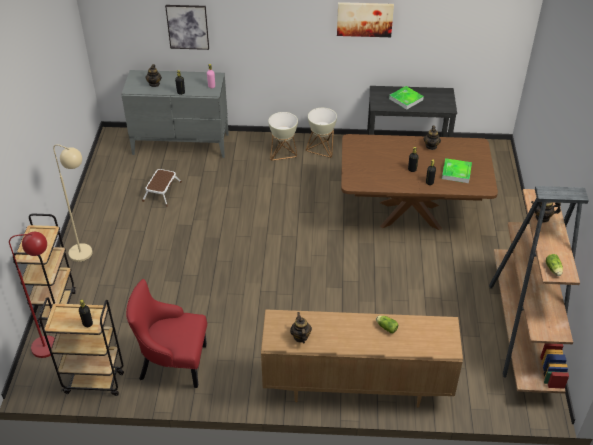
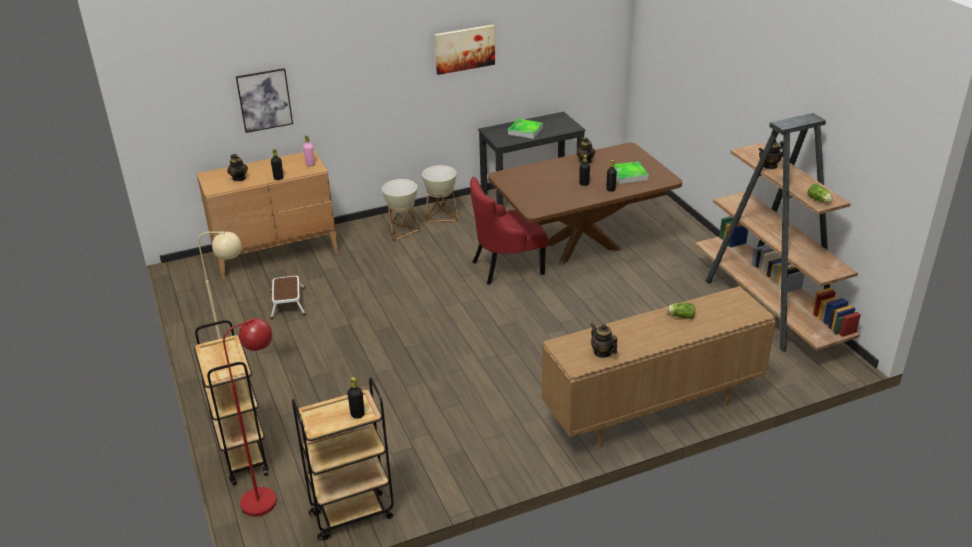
camera: 25 degrees left, 10 degrees down
(174, 364) = (436, 461): red chair -> red chair (508, 267)
(181, 144) = (276, 254): grey cabinet -> brown cabinet

